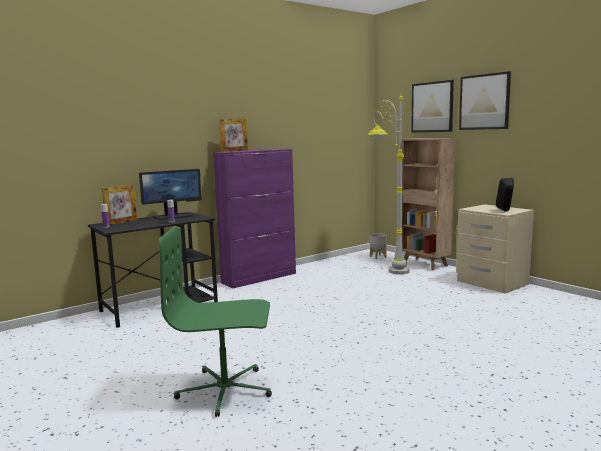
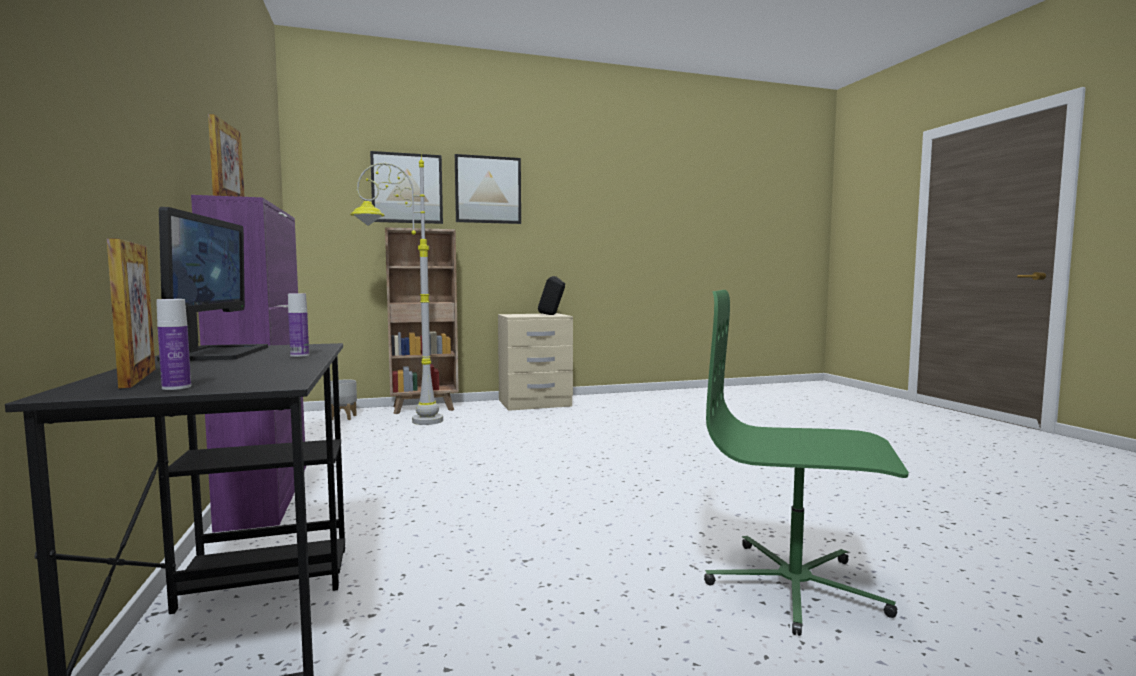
camera: 70 degrees left, 5 degrees down
(225, 390) = (795, 586): green office chair -> green office chair turned 90 degrees clockwise

